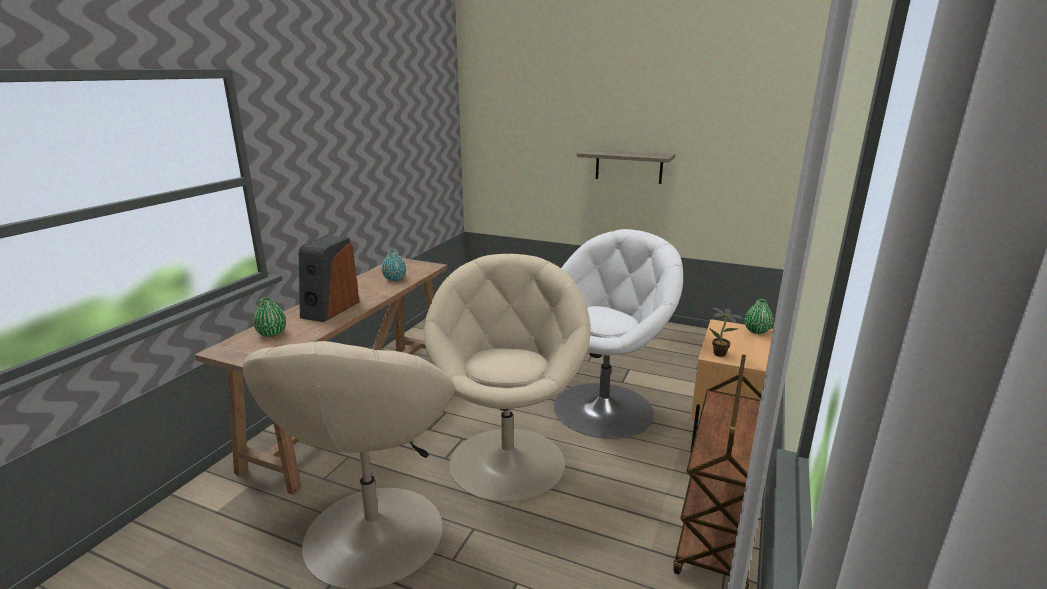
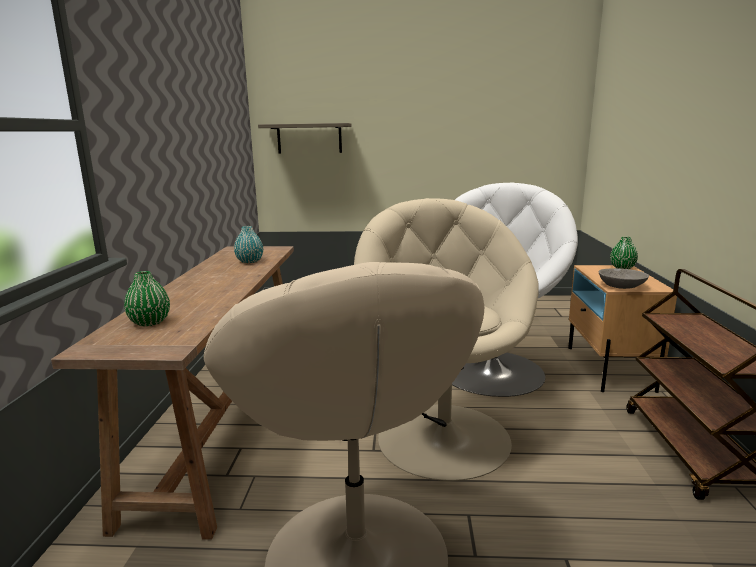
camera: 20 degrees left, 5 degrees down
(329, 309) = (202, 292): speaker -> none
(628, 166) = (434, 147): shelf -> shelf (309, 138)
(721, 355) = (621, 286): potted plant -> grey bowl

